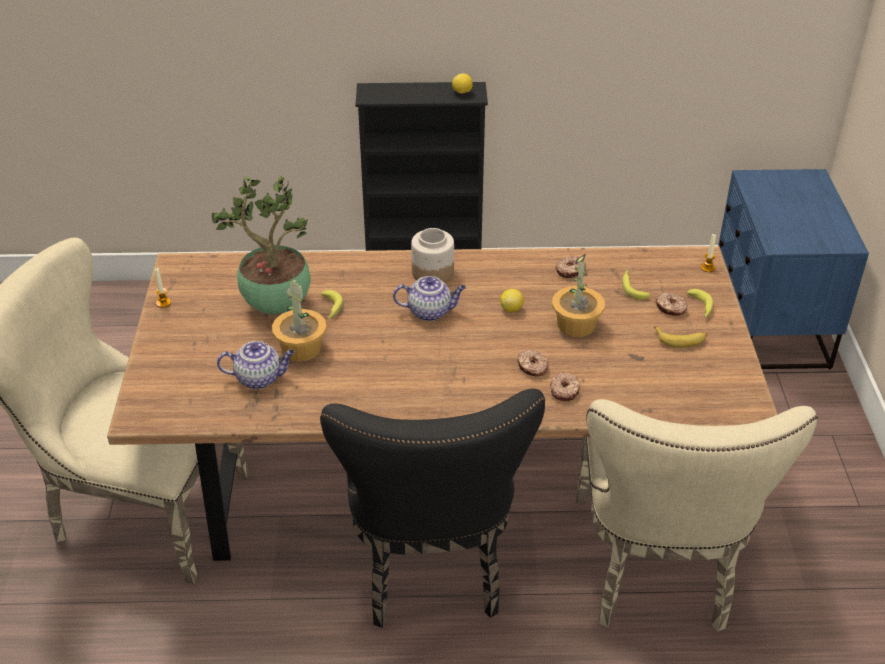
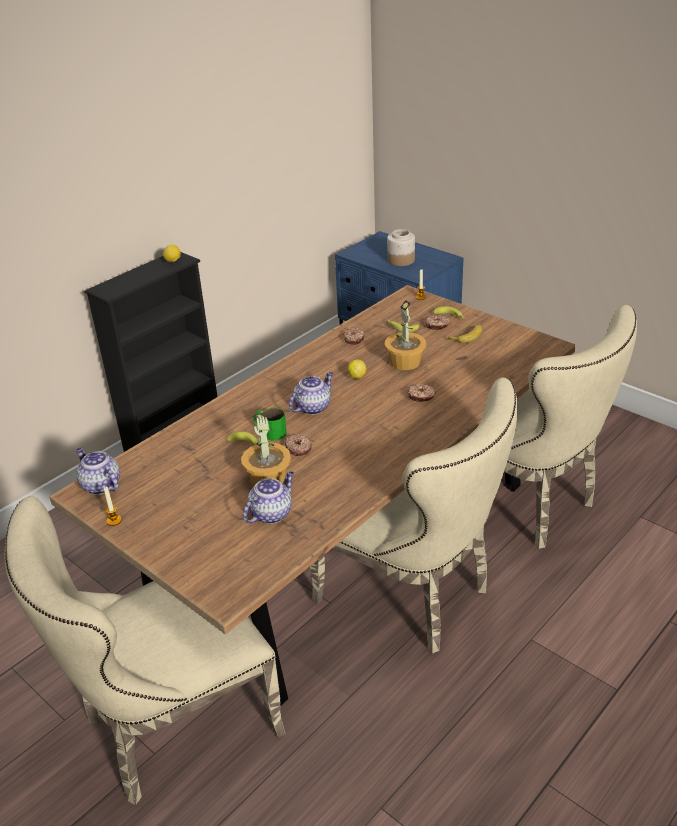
camera: 45 degrees left, 5 degrees down
(195, 268) = (100, 485): none -> teapot
(275, 306) = (205, 468): potted plant -> none
(365, 309) = (269, 431): none -> green mug
(430, 566) = (413, 595): black chair -> beige chair
(432, 273) = (276, 387): jar -> jar (401, 260)
(565, 391) = (457, 396): donut -> donut (298, 448)

